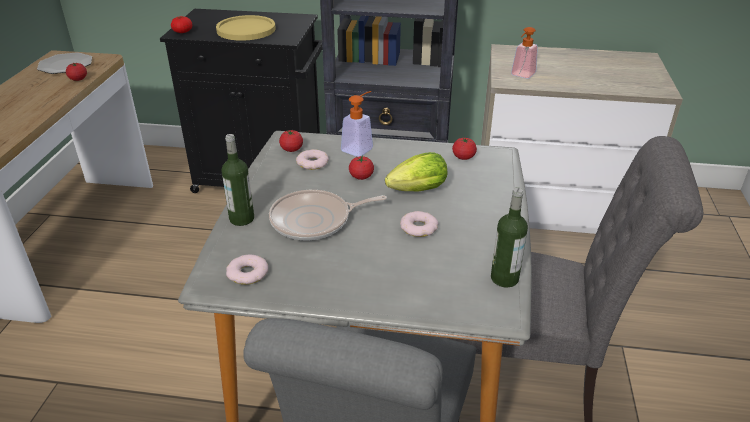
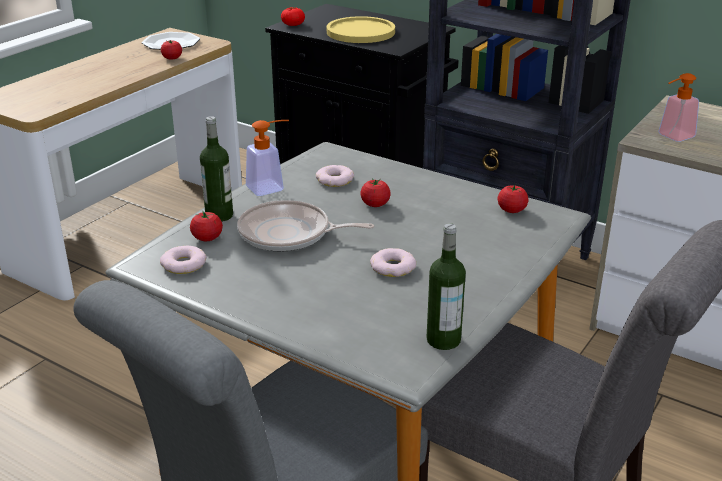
camera: 25 degrees right, 5 degrees down
(291, 149) = (324, 162): tomato -> tomato (207, 238)
(360, 147) = (400, 176): soap dispenser -> soap dispenser (271, 187)
(414, 191) = (421, 231): lettuce -> none

